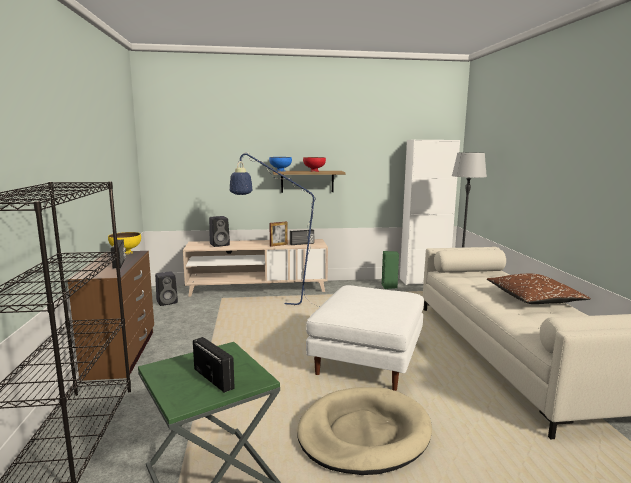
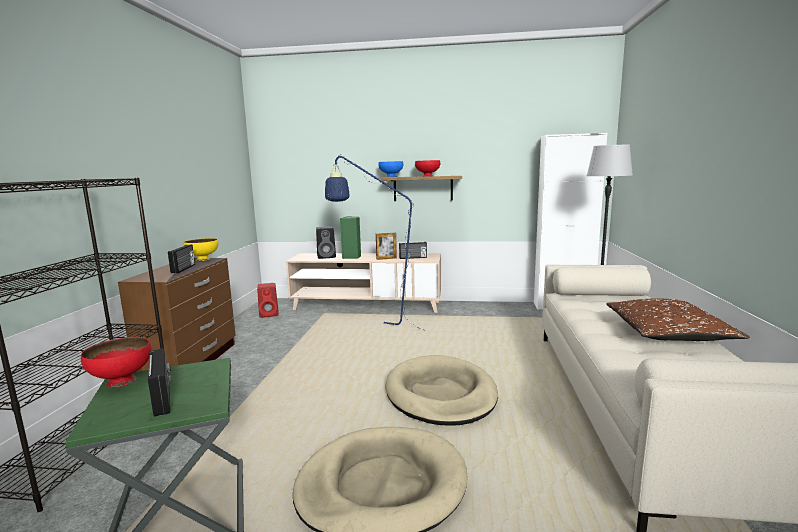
camera: 15 degrees right, 0 degrees up
(159, 369) = (121, 381): none -> red bowl
(167, 302) = (269, 314): black speaker -> red speaker
(367, 360) = (440, 394): white ottoman -> beige dog bed
(389, 286) = (516, 311): green speaker -> green speaker (351, 257)

